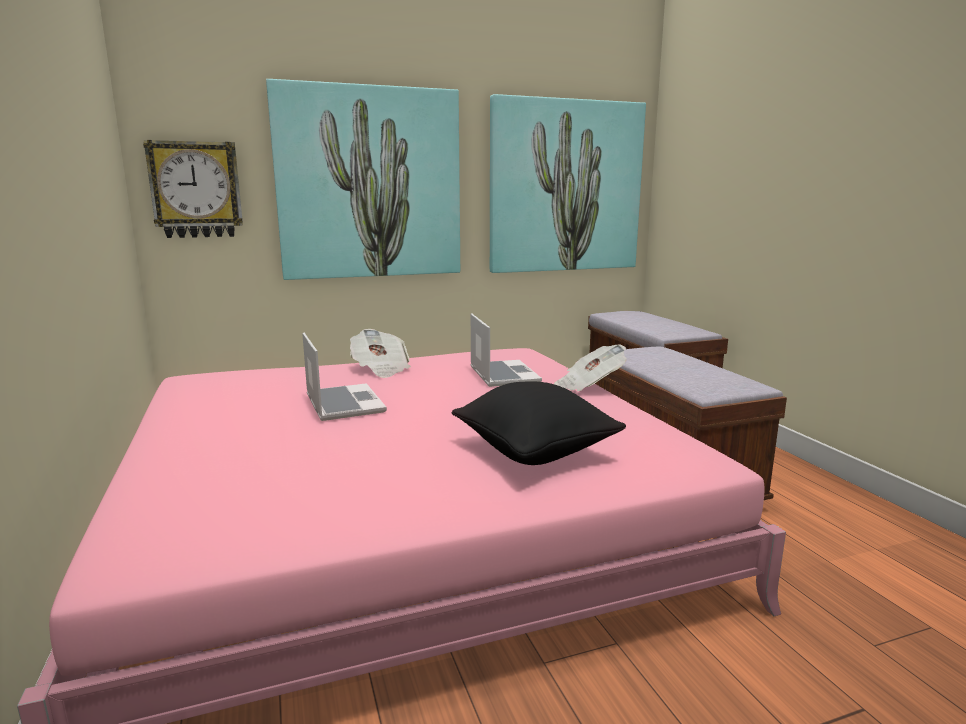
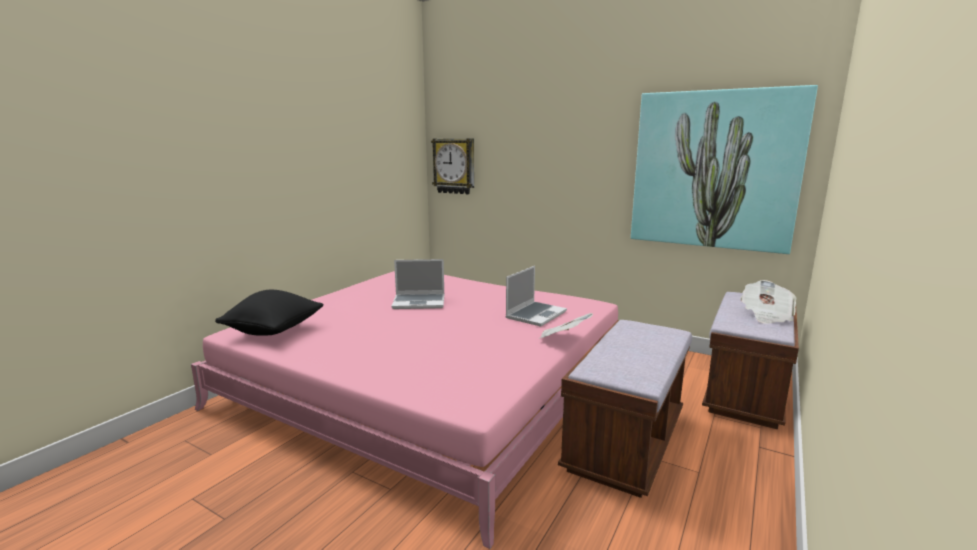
camera: 50 degrees right, 0 degrees up
(343, 404) = (420, 302): laptop -> laptop turned 60 degrees clockwise
(369, 184) = (547, 164): picture -> none
(380, 369) = (488, 290): newspaper -> newspaper (766, 315)
(535, 453) = (420, 358): black pillow -> black pillow (274, 331)

